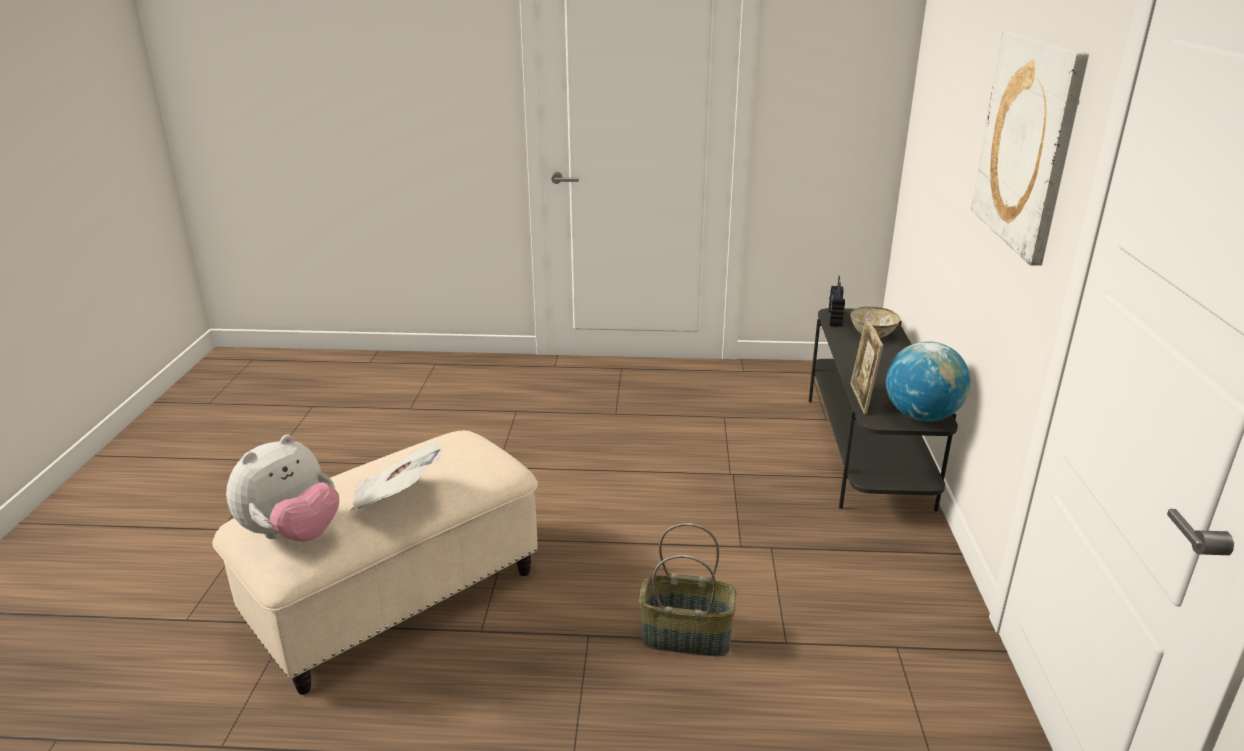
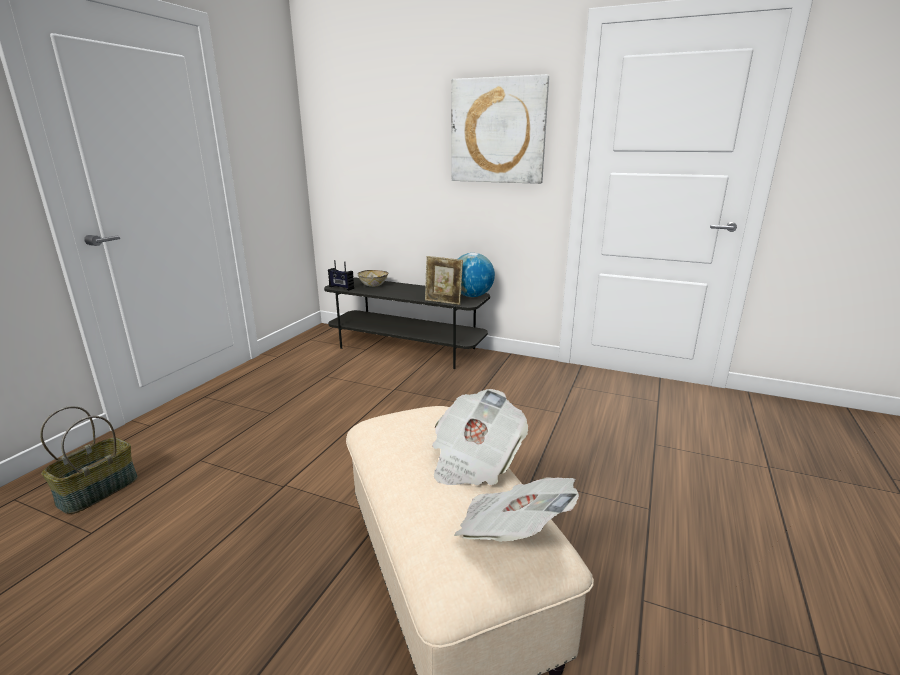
camera: 70 degrees left, 5 degrees down
(292, 534) = (511, 532): plush toy -> newspaper
(687, 635) = (545, 441): basket -> basket (98, 490)

